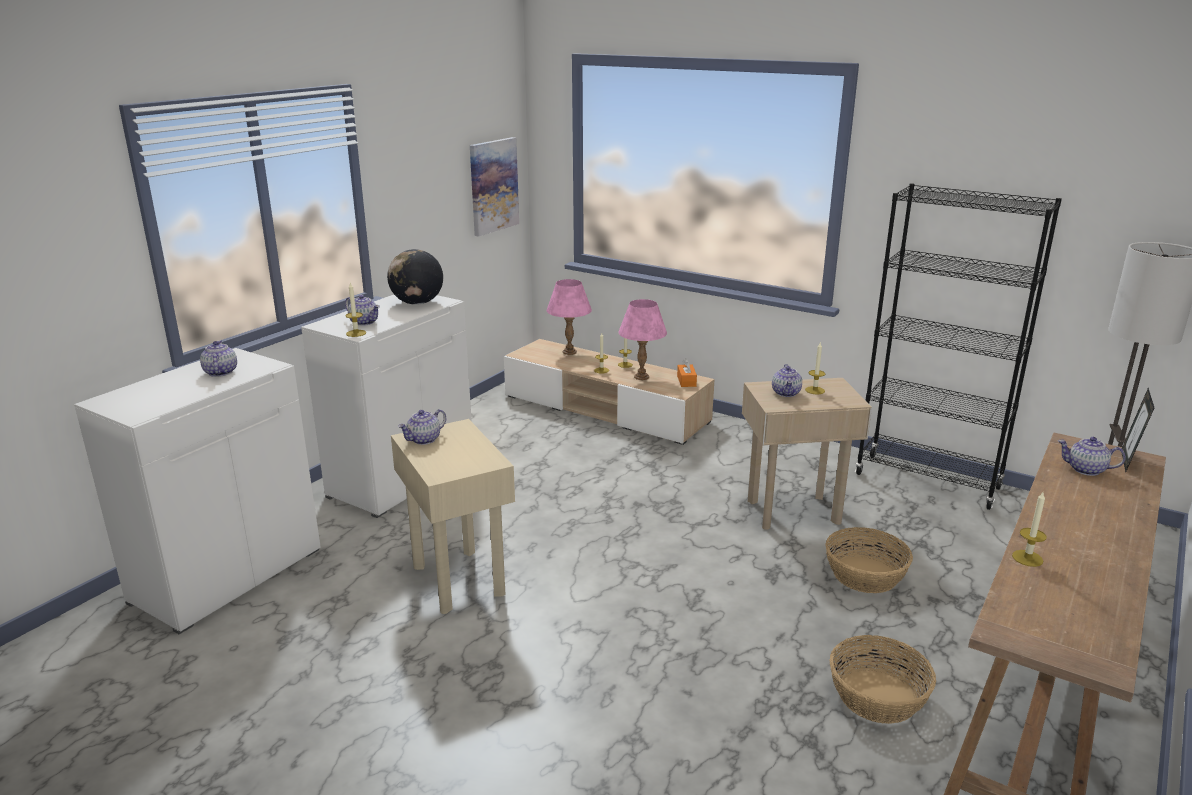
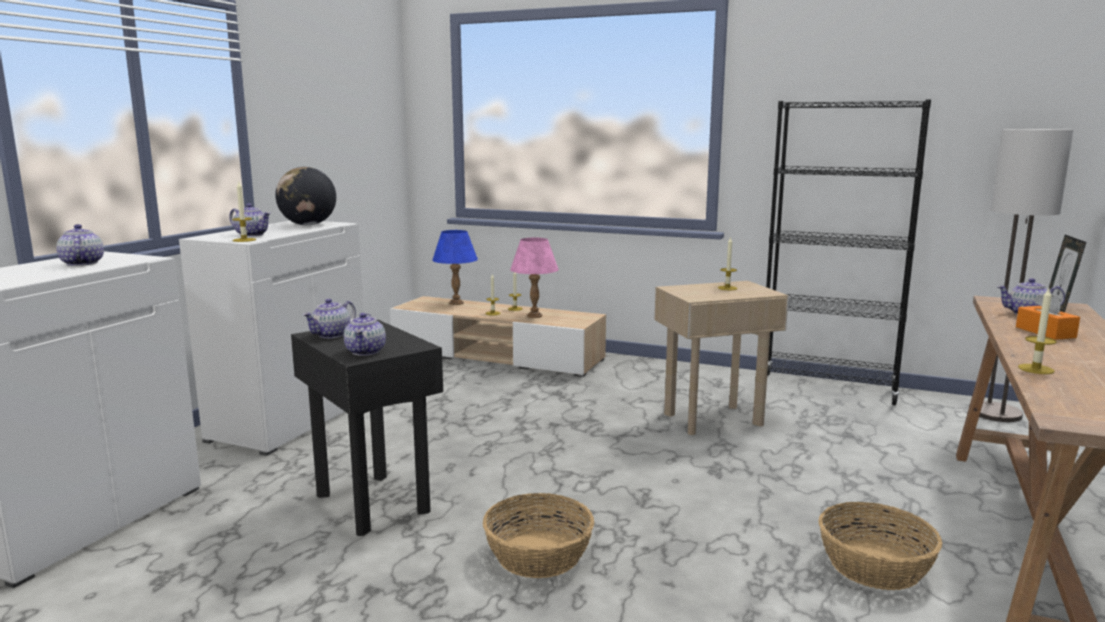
camera: 10 degrees left, 10 degrees down
(459, 579) = (373, 502): beige side table -> black side table
(493, 186) = (375, 139): picture -> none
(569, 352) = (456, 303): pink table lamp -> blue table lamp
(686, 381) = (580, 316): orange tissue box -> orange tissue box (1045, 332)
(786, 393) = (701, 291): teapot -> teapot (366, 351)
(865, 575) = (807, 463): basket -> basket (538, 555)

